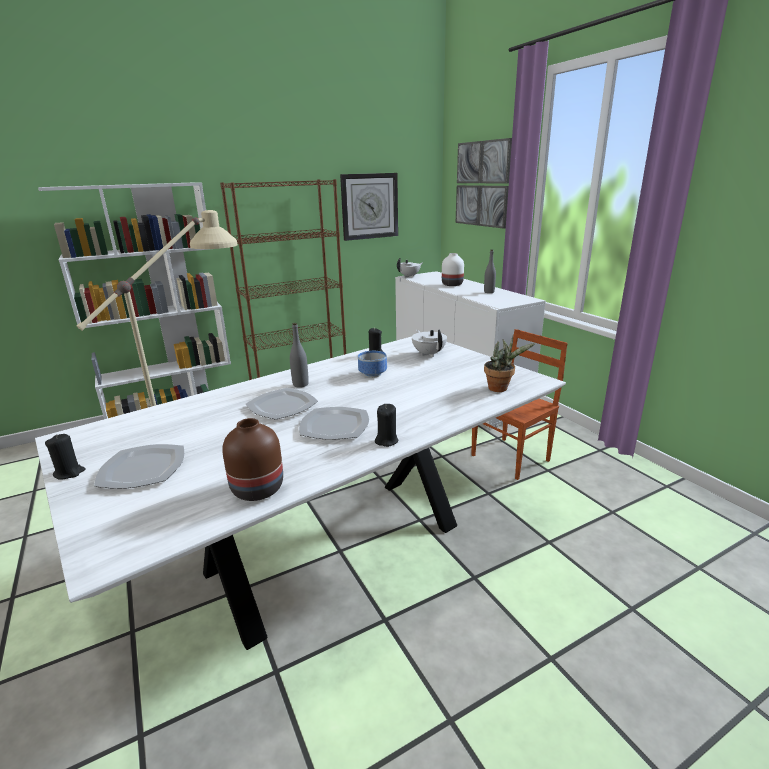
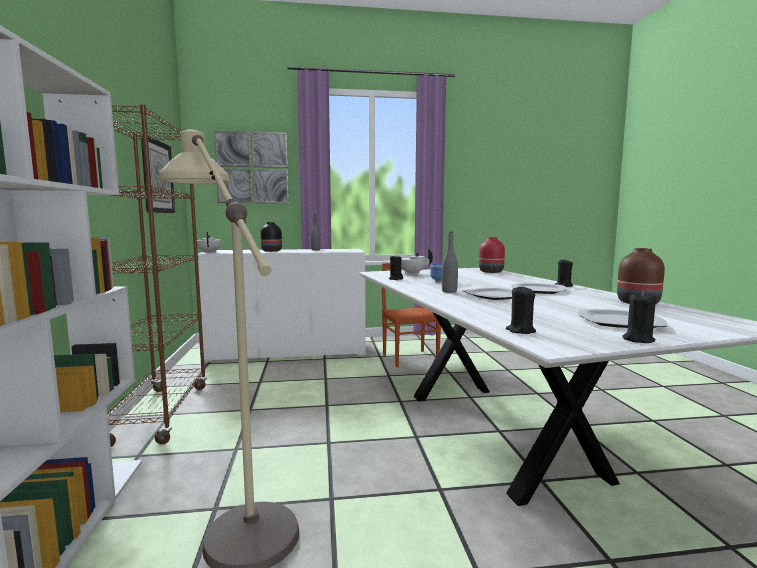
camera: 70 degrees left, 15 degrees down
(115, 425) = (520, 331): none -> black candle
(451, 284) = (271, 251): white vase -> black vase
(501, 388) = (490, 272): potted plant -> red vase

